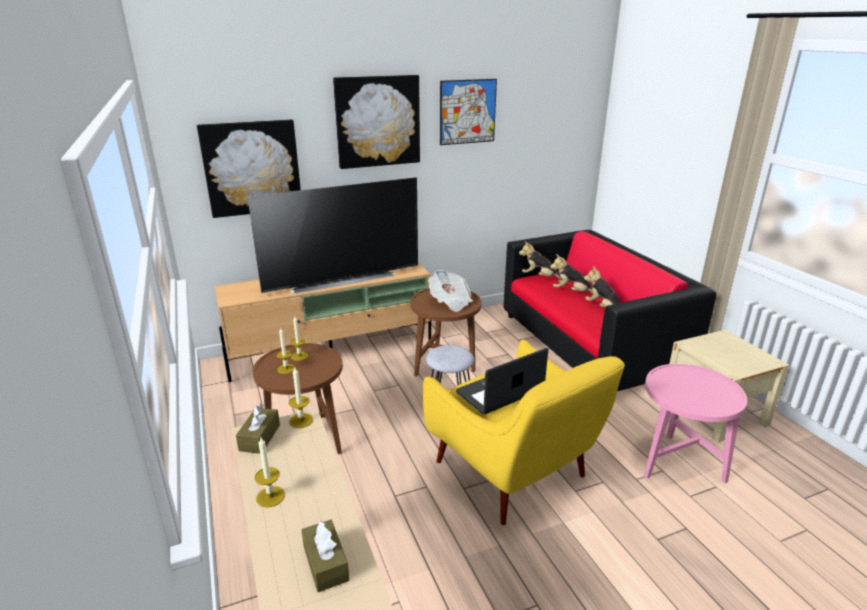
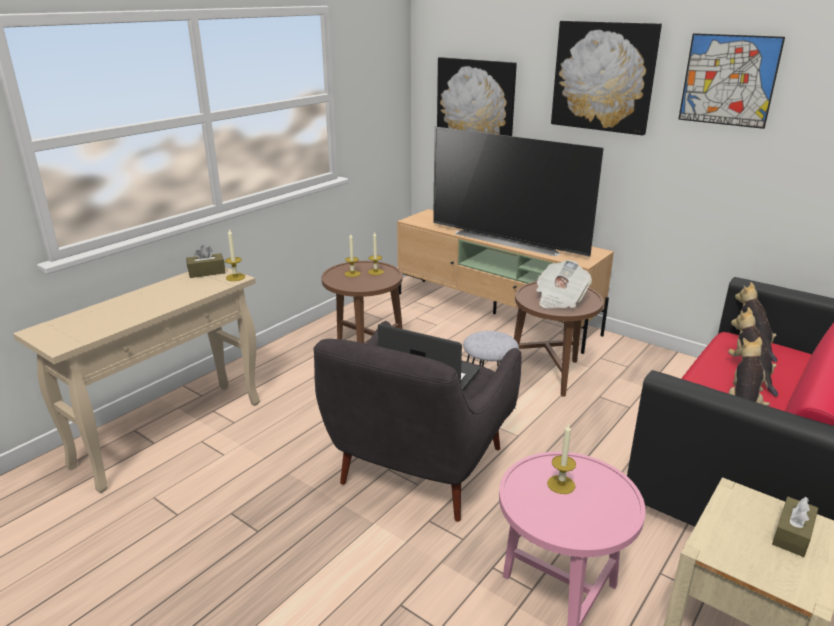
camera: 60 degrees right, 0 degrees up
(270, 496) = (148, 293): candle -> candle (561, 484)
(325, 563) = (92, 325): brown tissue box -> brown tissue box (792, 534)
(514, 474) = (418, 471): yellow armchair -> grey armchair

